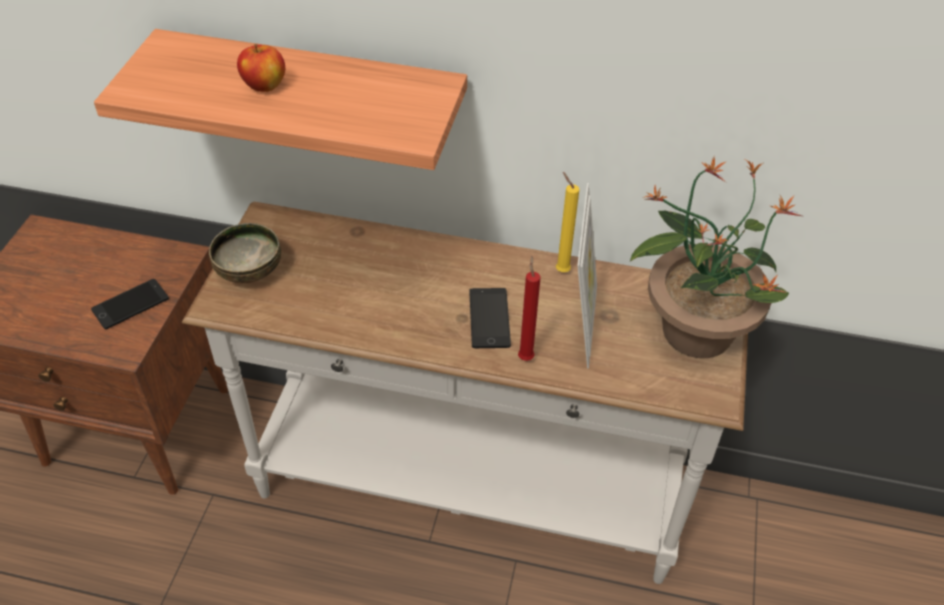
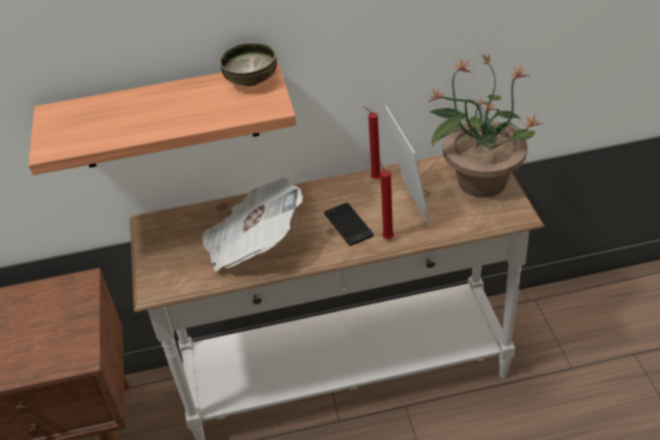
camera: 20 degrees left, 5 degrees down
(130, 304) = (65, 328): phone -> none
(250, 271) = (163, 259): bowl -> bowl (252, 81)
(265, 86) = (146, 113): apple -> none
(361, 296) = (253, 244): none -> newspaper
(560, 270) = (374, 179): yellow candle -> red candle

